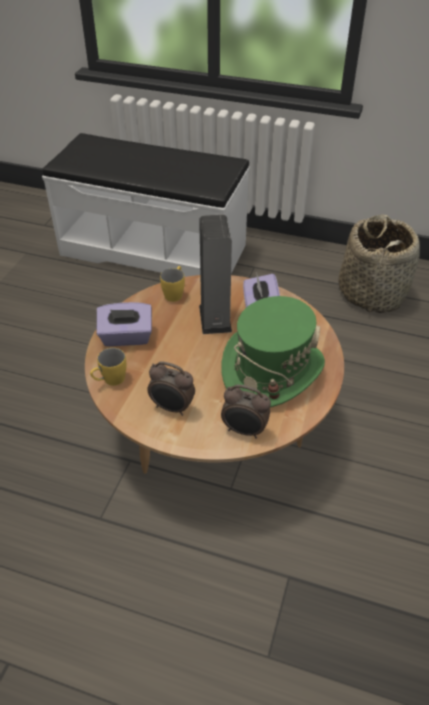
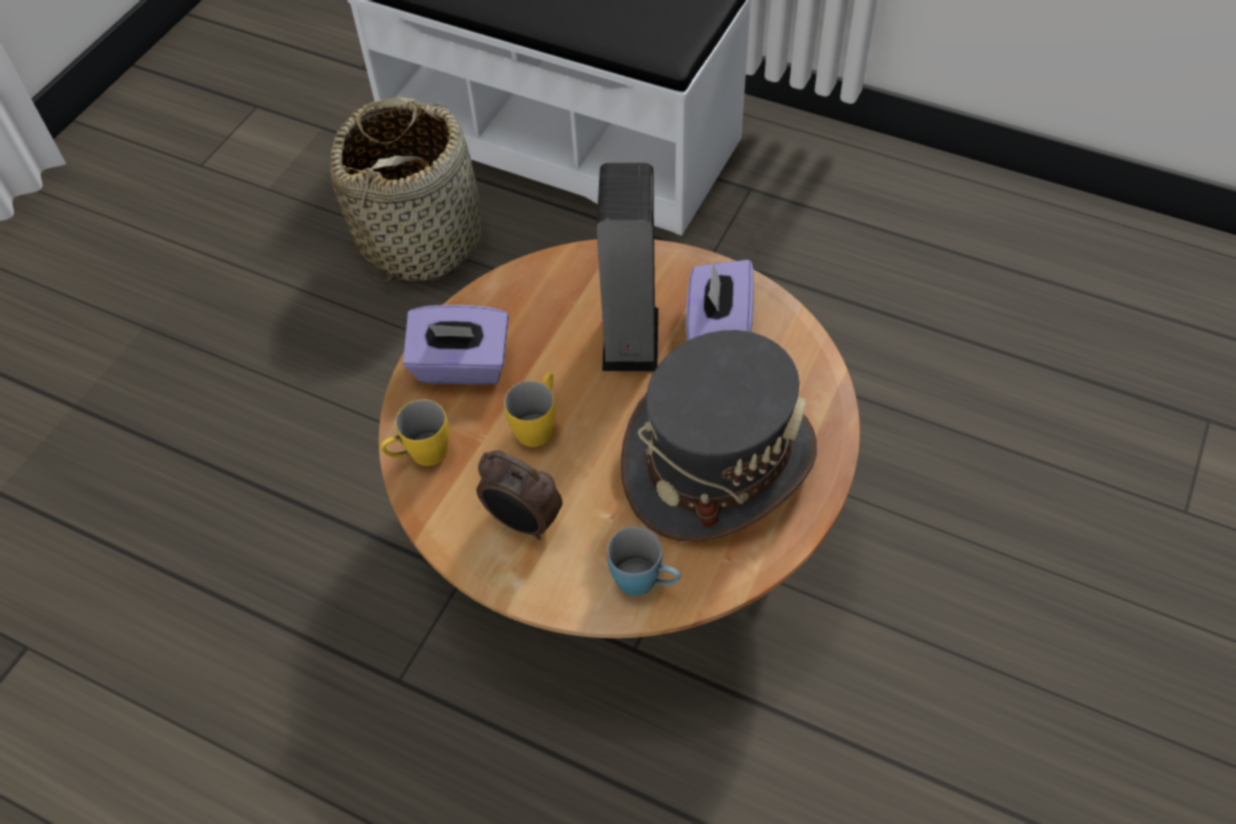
camera: 10 degrees right, 10 degrees up
(175, 293) = (564, 276): yellow mug -> yellow mug (538, 424)
(244, 431) = (645, 582): alarm clock -> blue mug
(272, 370) = (717, 460): green hat -> grey hat
(372, 293) = (974, 264): basket -> basket (422, 239)

